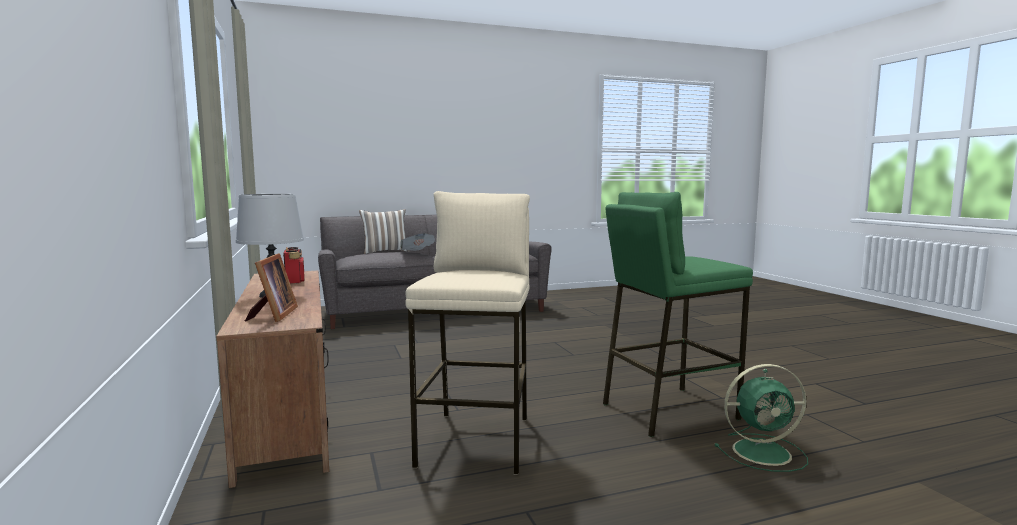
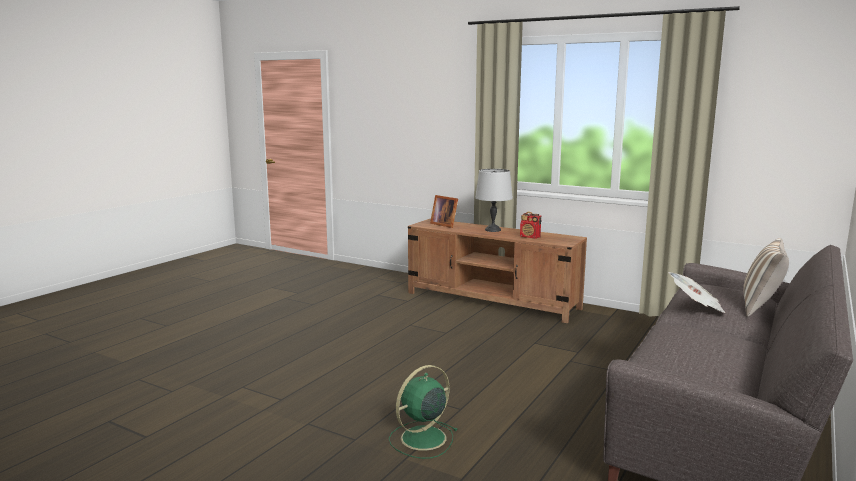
camera: 140 degrees right, 5 degrees up
(477, 441) = (371, 316): beige stool -> none
(667, 411) = (280, 362): green stool -> none
(764, 452) = (210, 353): green fan -> green fan (421, 439)

